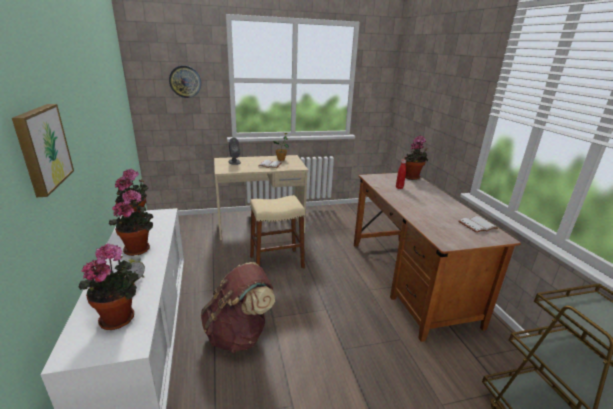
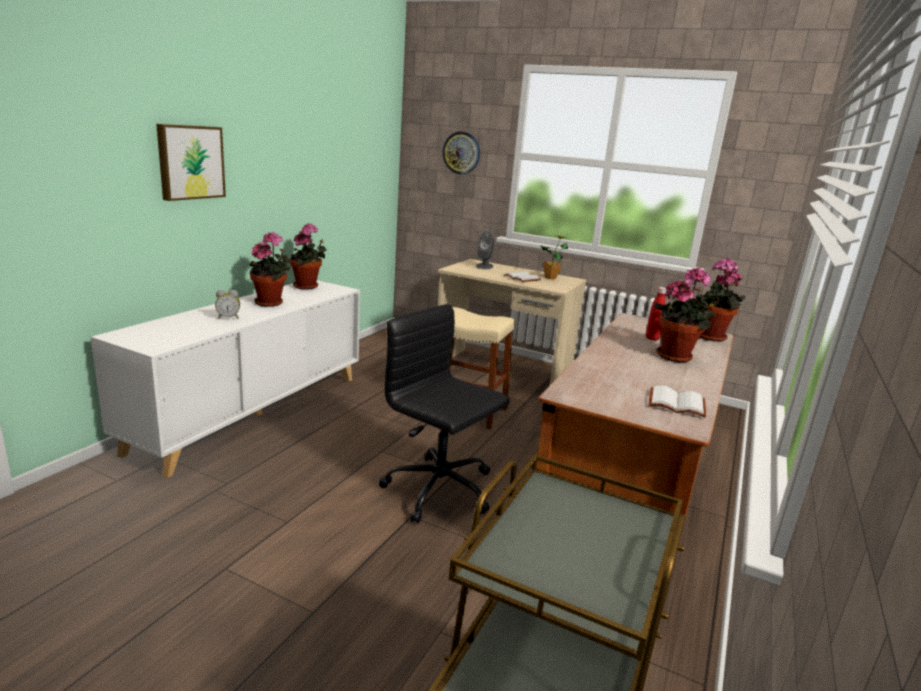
camera: 40 degrees right, 5 degrees down
(120, 317) = (179, 331): potted plant -> potted plant (676, 356)
(239, 334) = (329, 446): brown backpack -> none
(334, 322) = (440, 490): none -> black office chair

